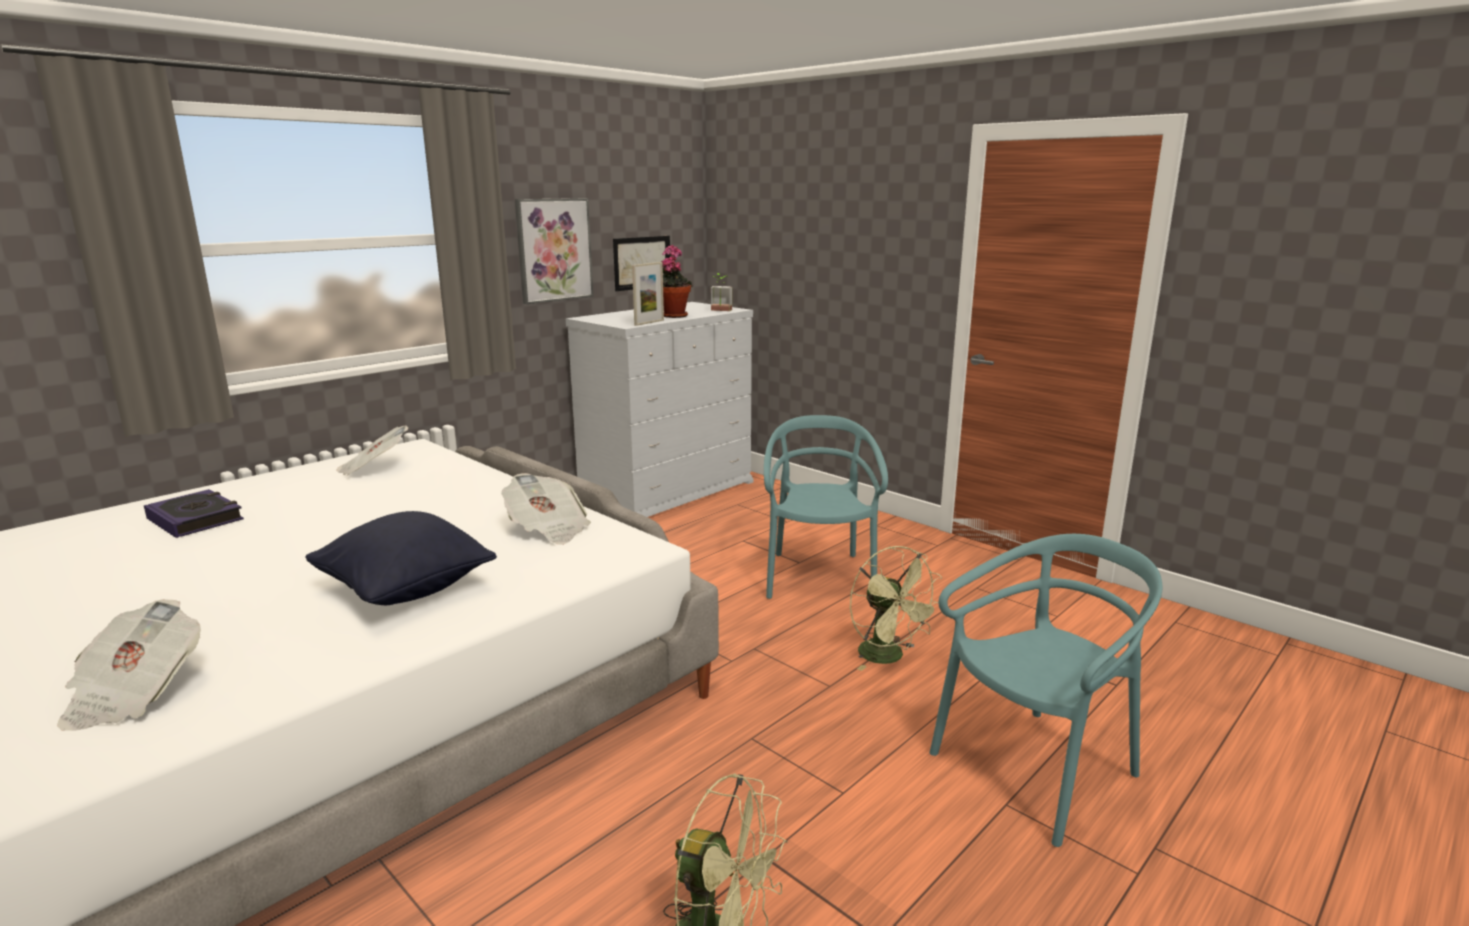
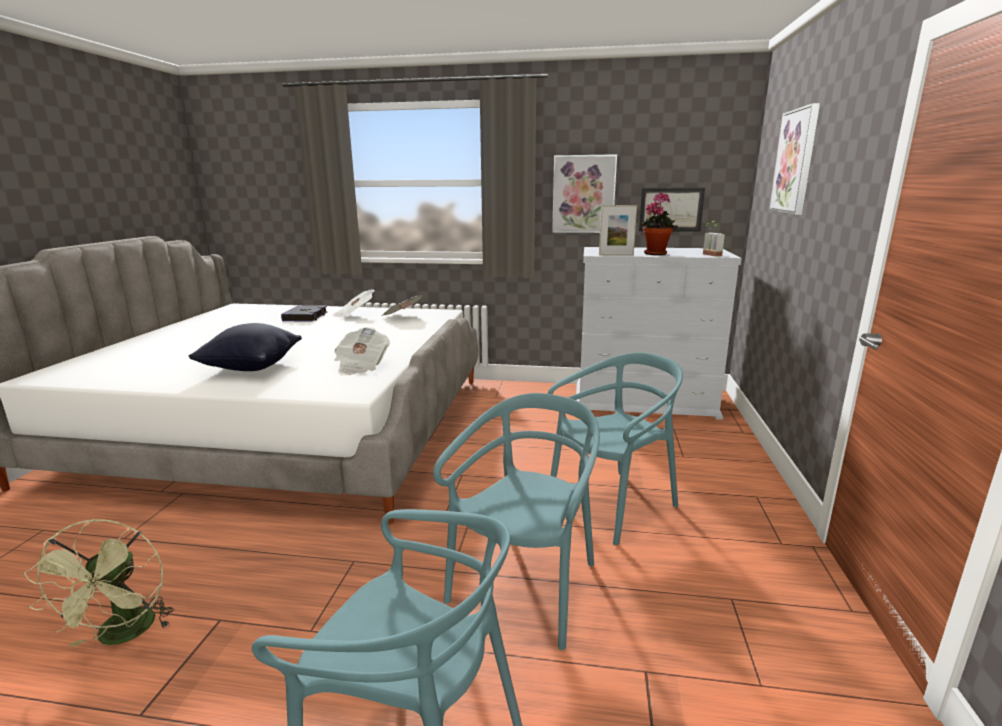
camera: 55 degrees right, 0 degrees up
(134, 694) = (128, 364): newspaper -> newspaper (354, 315)
(799, 213) = (795, 162): none -> picture
(888, 657) = (526, 586): green fan -> turquoise chair

